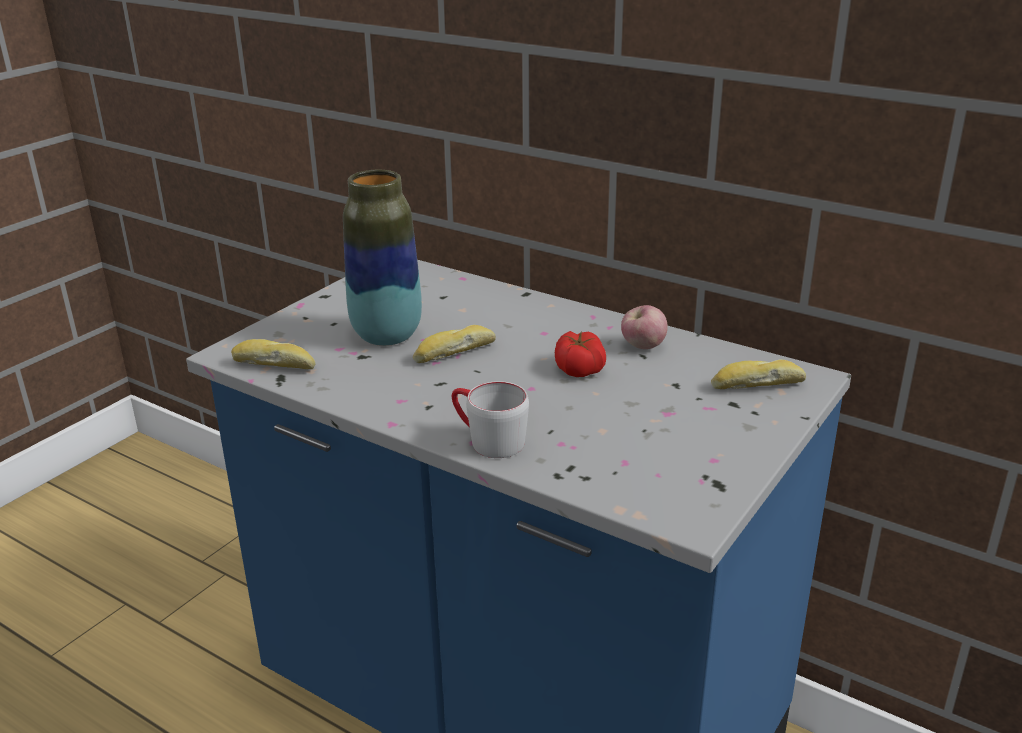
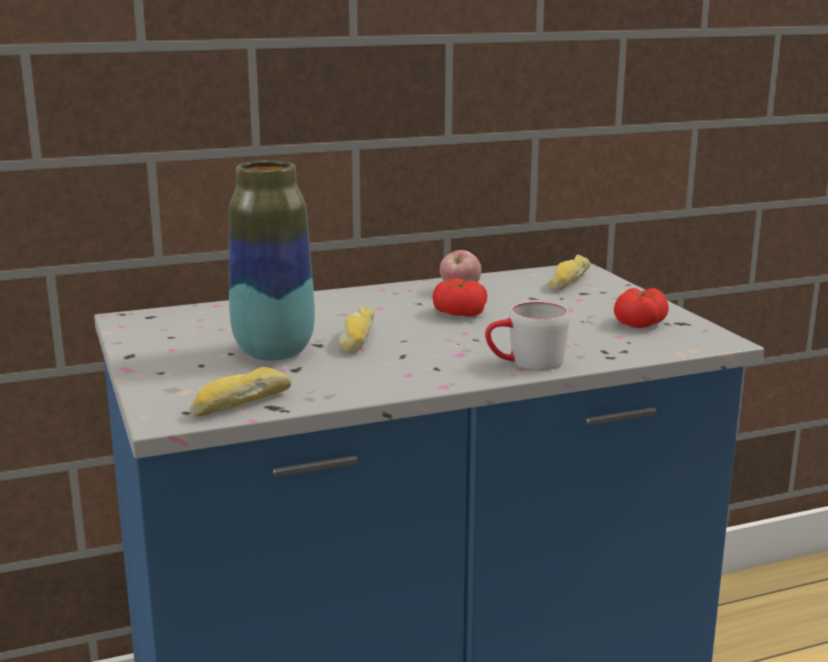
camera: 55 degrees left, 10 degrees down
(681, 461) = (640, 323): none -> tomato

